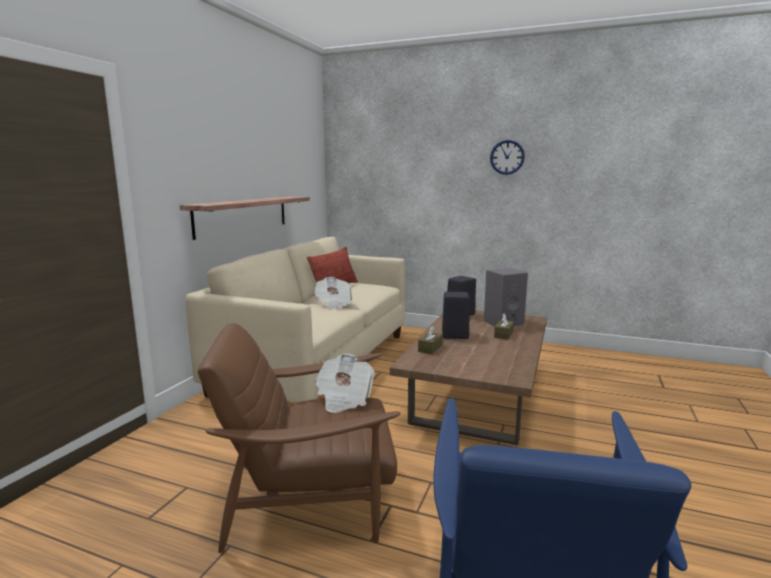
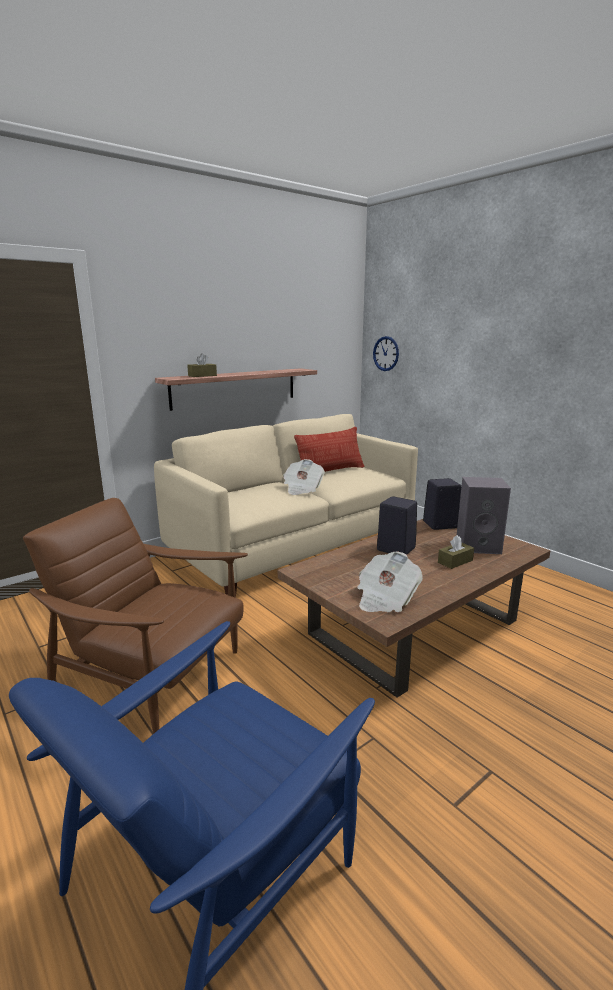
camera: 30 degrees right, 5 degrees up
(344, 398) = (199, 591): newspaper -> newspaper (385, 598)
(430, 348) = (346, 559): brown tissue box -> brown tissue box (202, 376)
(507, 157) = (560, 326): wall clock -> wall clock (386, 353)

